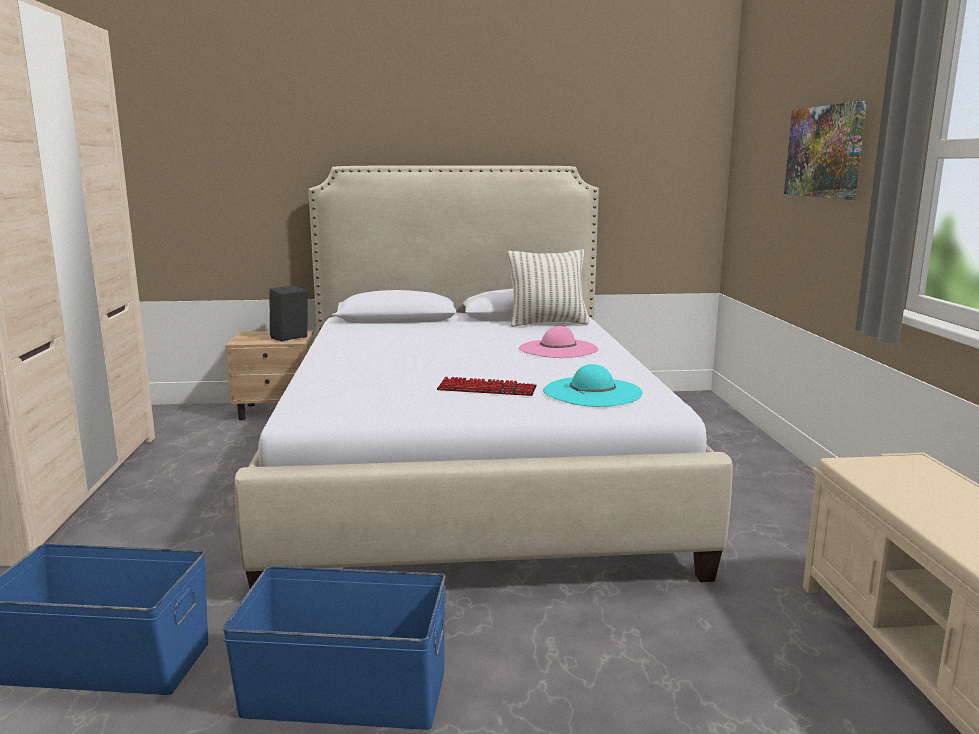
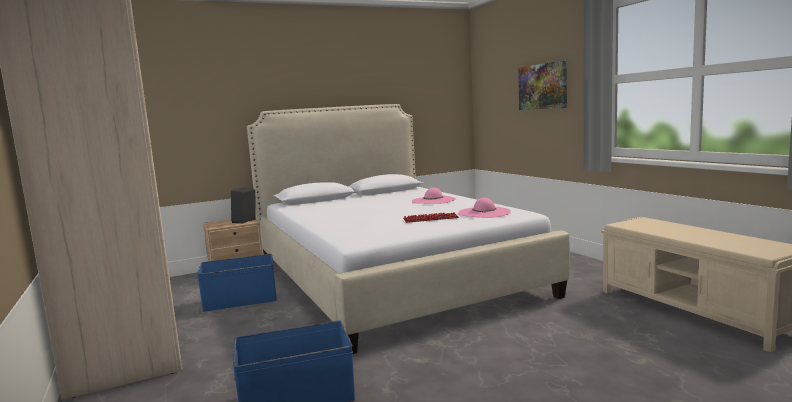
camera: 20 degrees left, 5 degrees down
(344, 692) = (445, 376): blue storage box -> blue storage box (240, 300)
(547, 323) = (406, 191): pillow -> none
(592, 392) = (484, 212): turquoise hat -> pink hat

